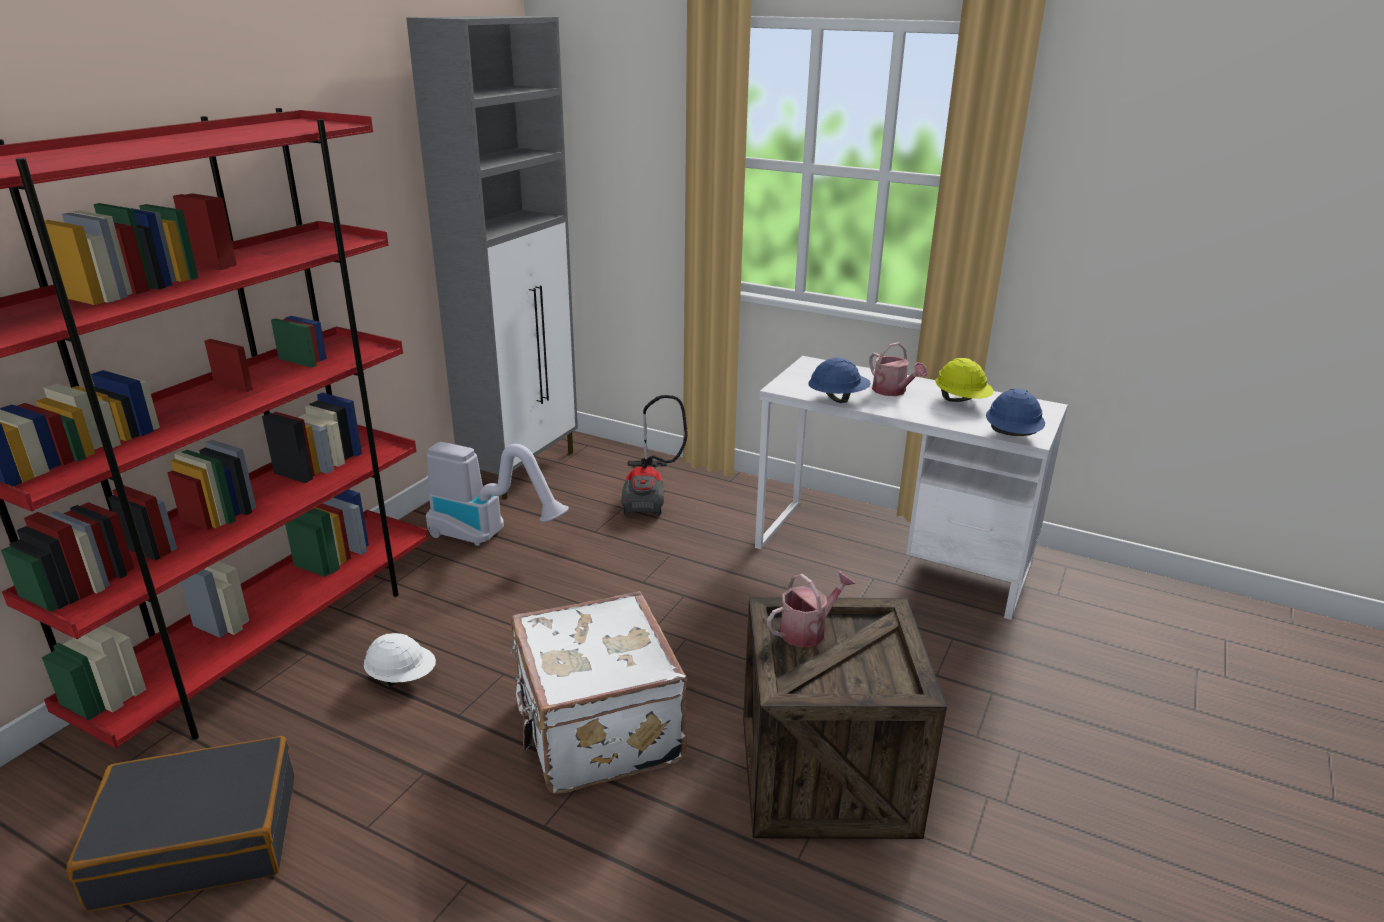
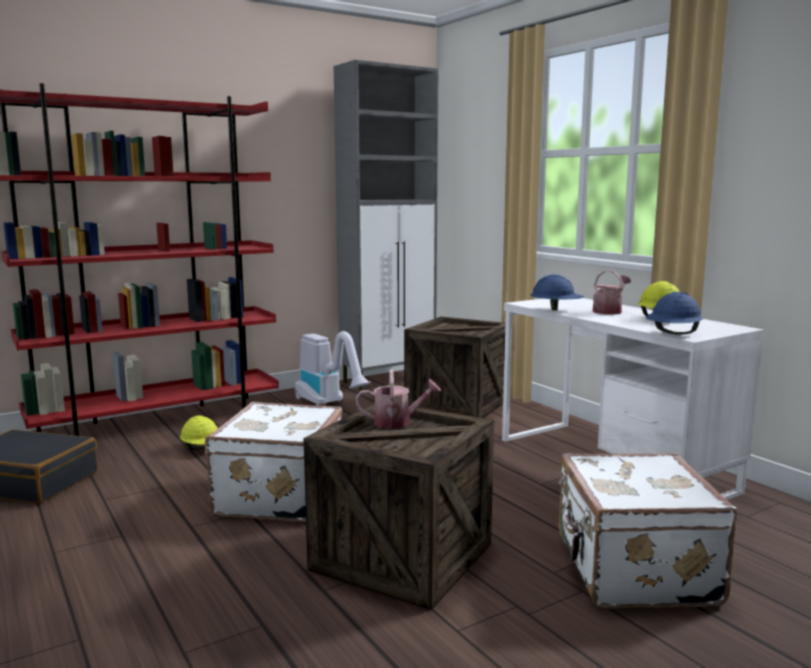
camera: 30 degrees right, 15 degrees down
(402, 677) = (202, 448): white hard hat -> yellow hard hat
(649, 495) = (458, 404): vacuum cleaner -> crate
(892, 391) = (609, 311): watering can -> watering can turned 135 degrees counterclockwise
(1034, 706) = (632, 570): none -> white suitcase

